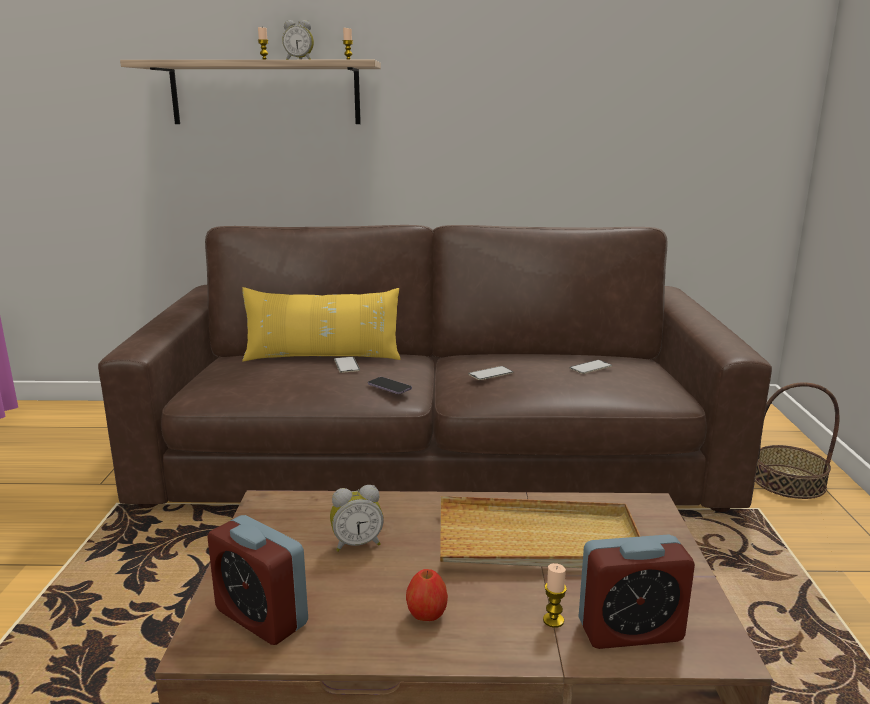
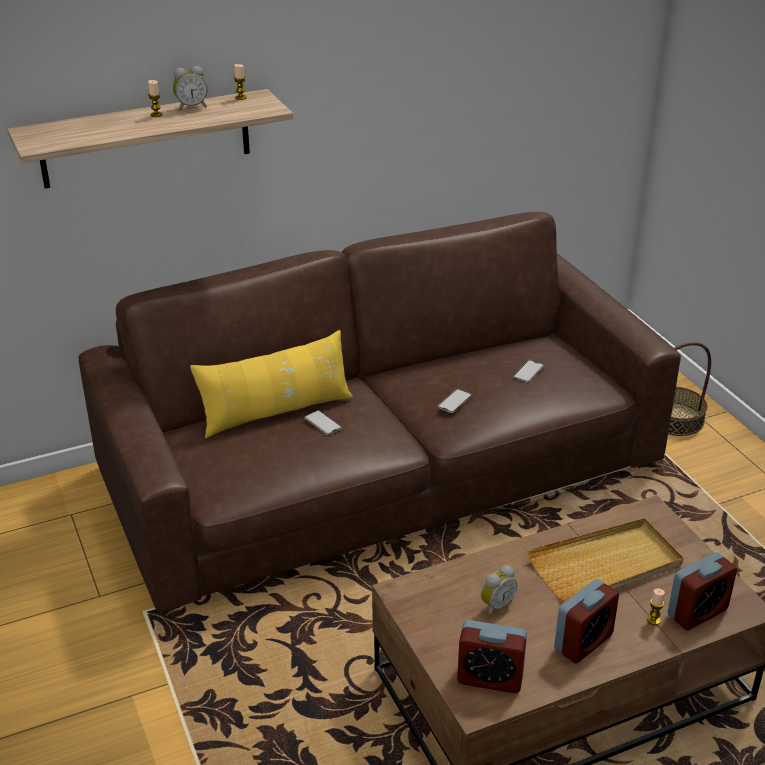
camera: 25 degrees left, 15 degrees up
(389, 387) = (385, 441): phone -> none
(426, 616) = (583, 642): apple -> alarm clock

